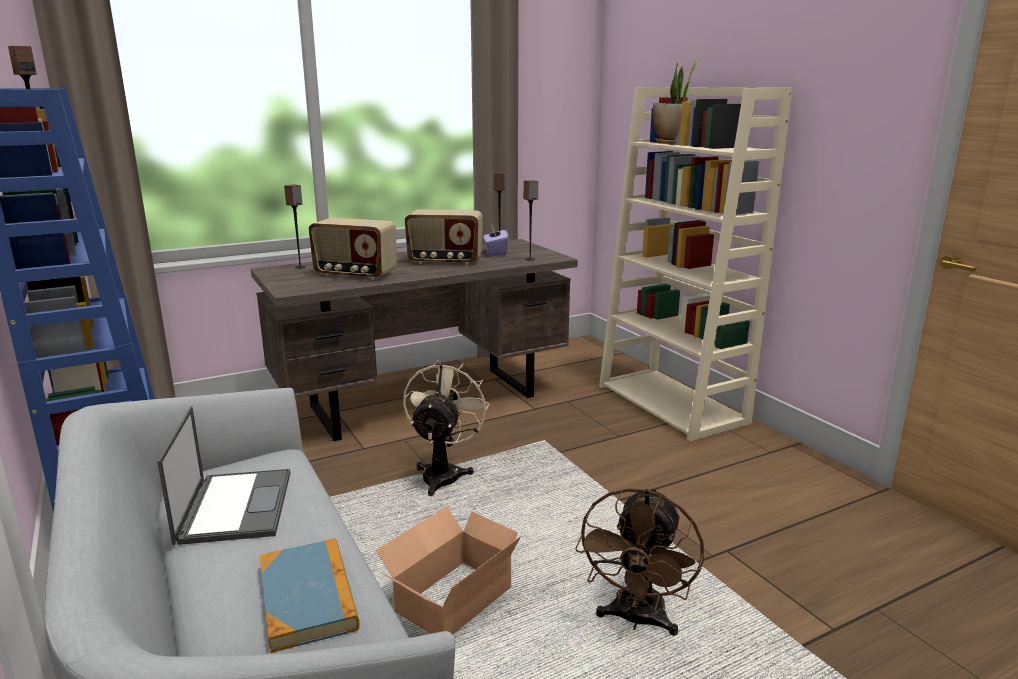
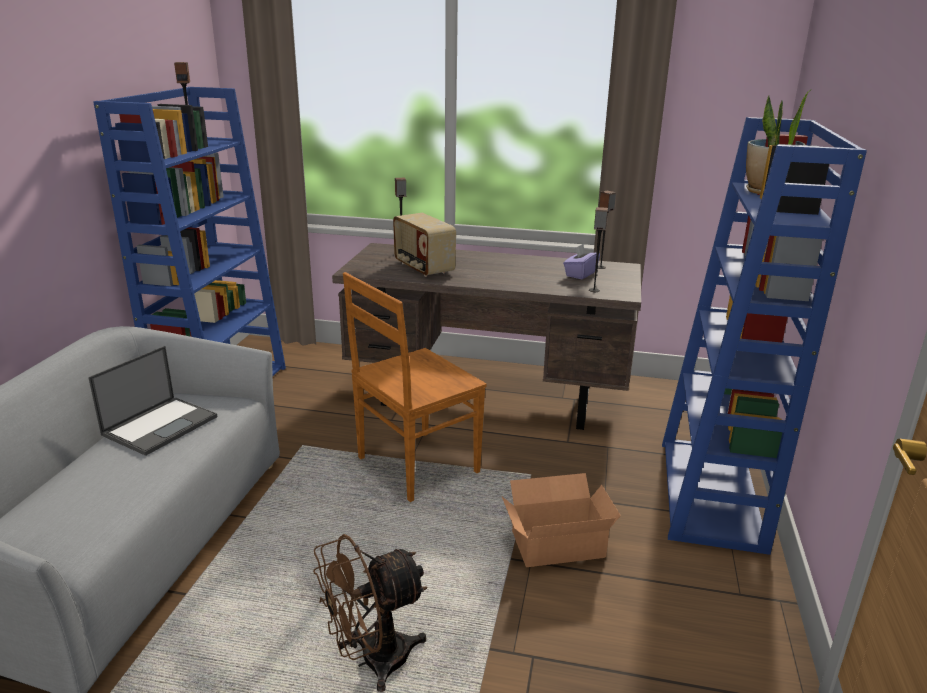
camera: 40 degrees right, 5 degrees up
(308, 597) = (97, 503): book -> none
(443, 473) = (415, 466): beige fan -> brown chair
(445, 261) = (516, 273): radio -> none
(449, 600) = (284, 563): cardboard box -> cardboard box (554, 542)
(673, 404) = (712, 494): beige bookcase -> blue bookcase

